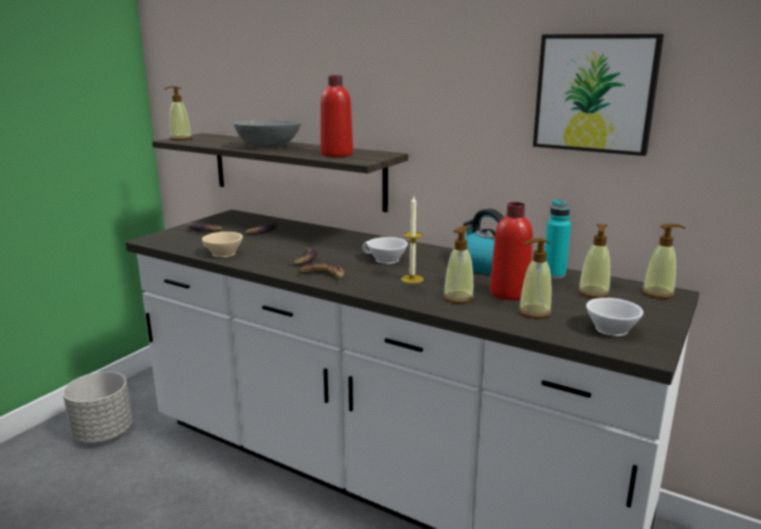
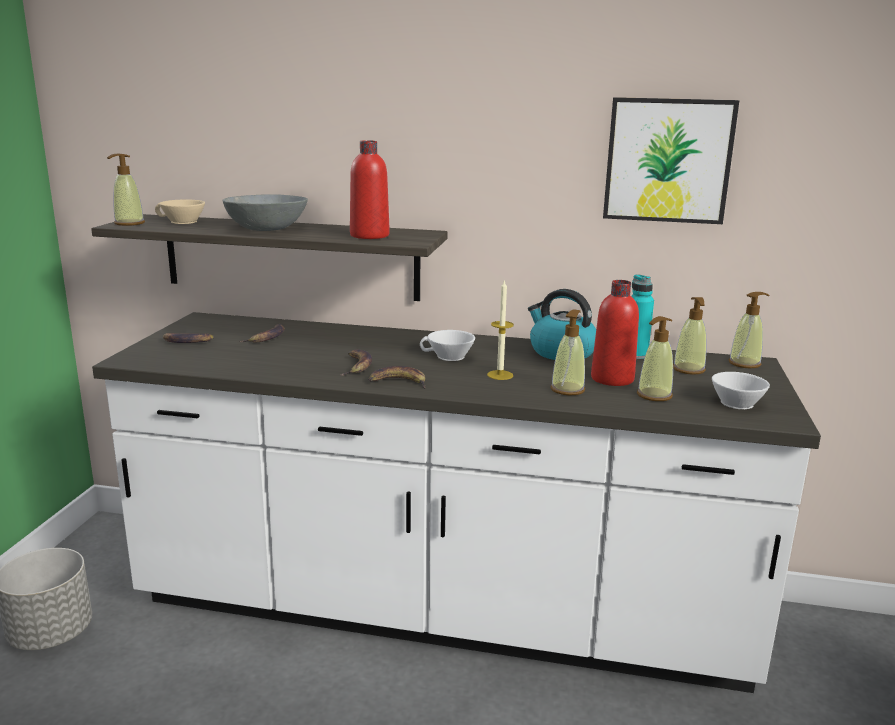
camera: 20 degrees left, 0 degrees up
(221, 253) = (244, 368): beige cup -> beige cup (181, 222)

